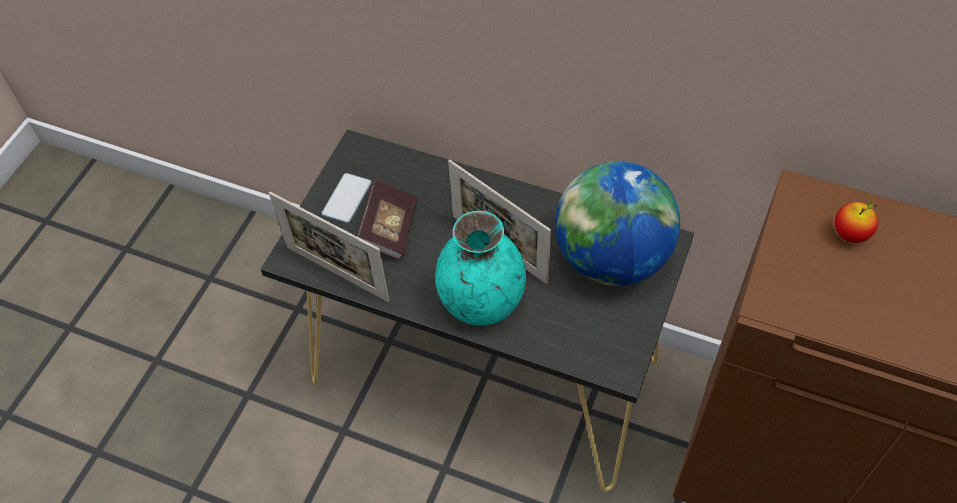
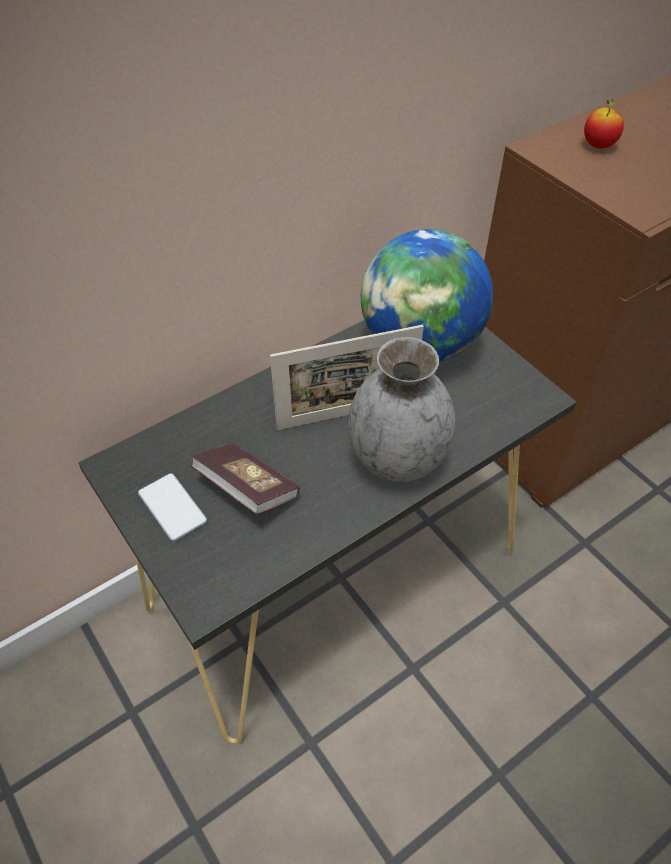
camera: 60 degrees left, 5 degrees down
(337, 273) = (264, 565): picture frame -> none
(481, 301) = (396, 457): turquoise vase -> grey vase

